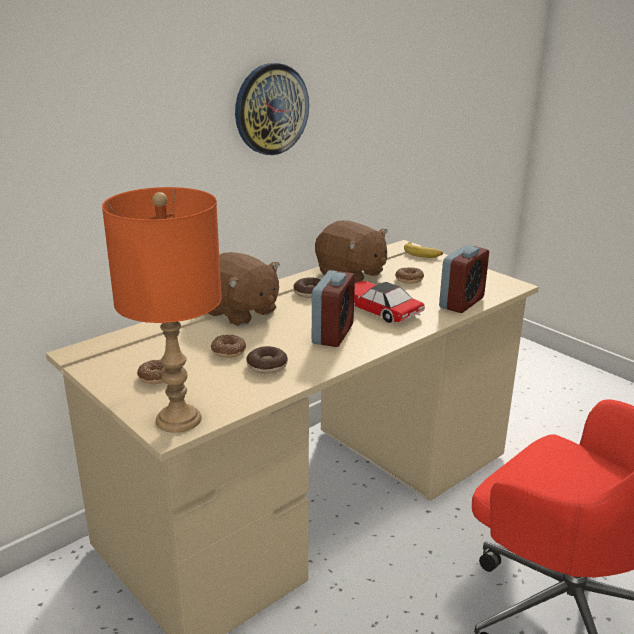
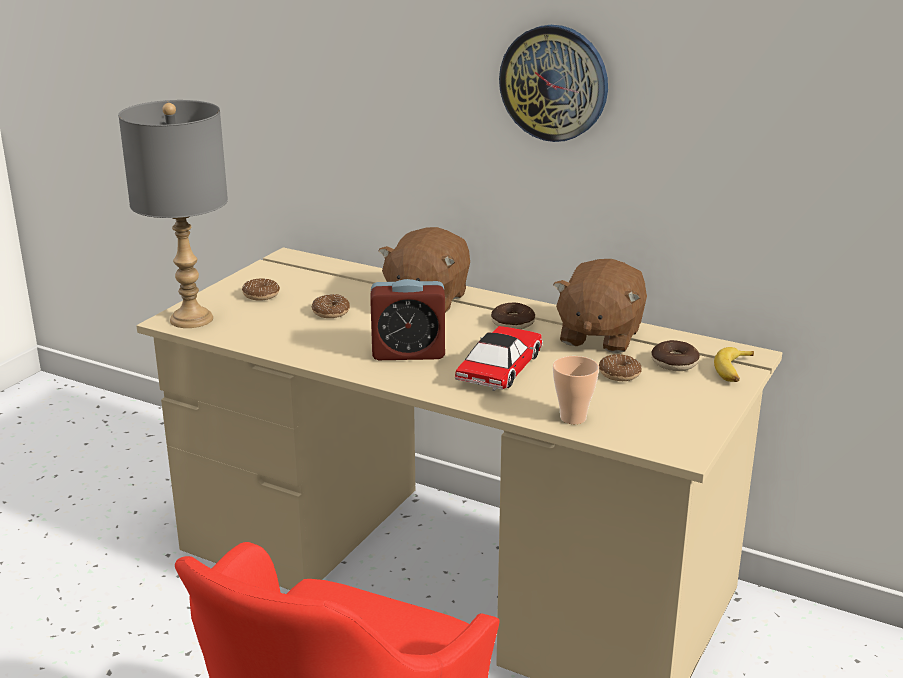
camera: 70 degrees right, 0 degrees up
(179, 420) = (191, 319): orange table lamp -> grey table lamp
(267, 366) = (310, 334): donut -> donut (674, 363)
(461, 302) = (573, 418): alarm clock -> cup

